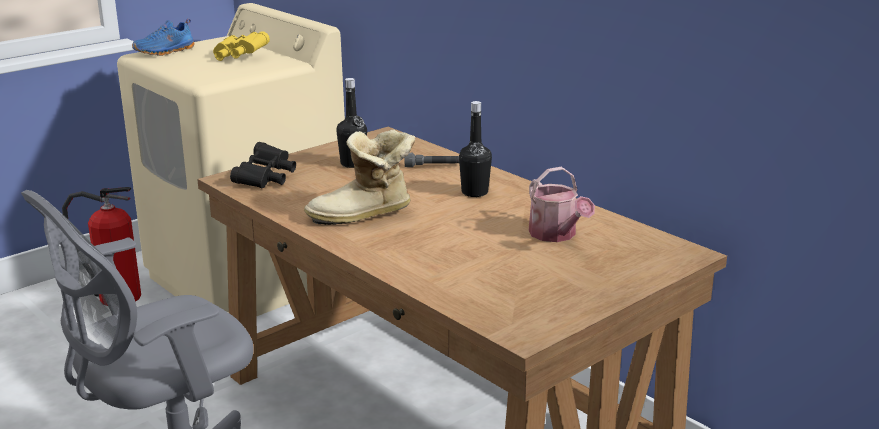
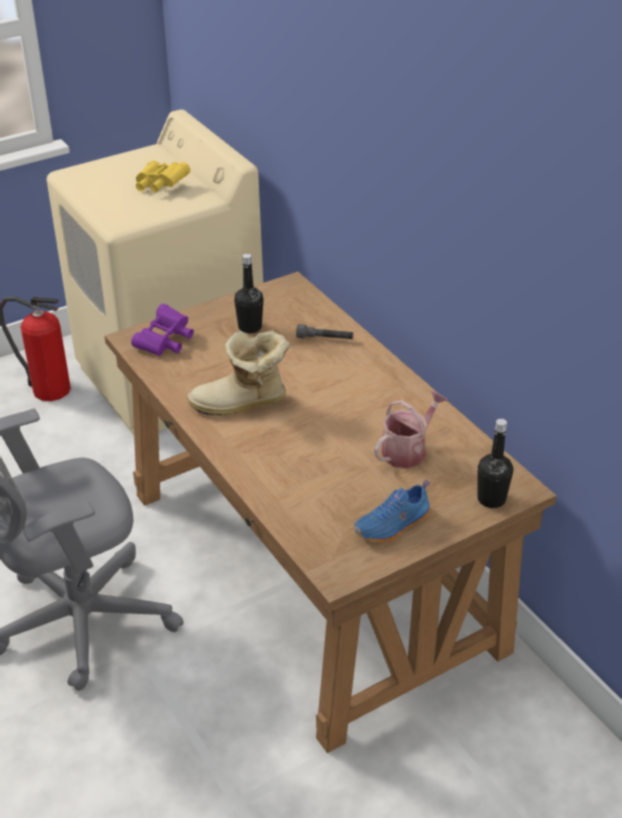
camera: 10 degrees right, 15 degrees up
(165, 52) = (92, 170): blue shoe -> blue shoe (393, 526)
(266, 179) = (165, 342): black binoculars -> purple binoculars
(474, 192) = (352, 381): black bottle -> black bottle (491, 499)
(556, 235) = (408, 450): watering can -> watering can turned 120 degrees counterclockwise

